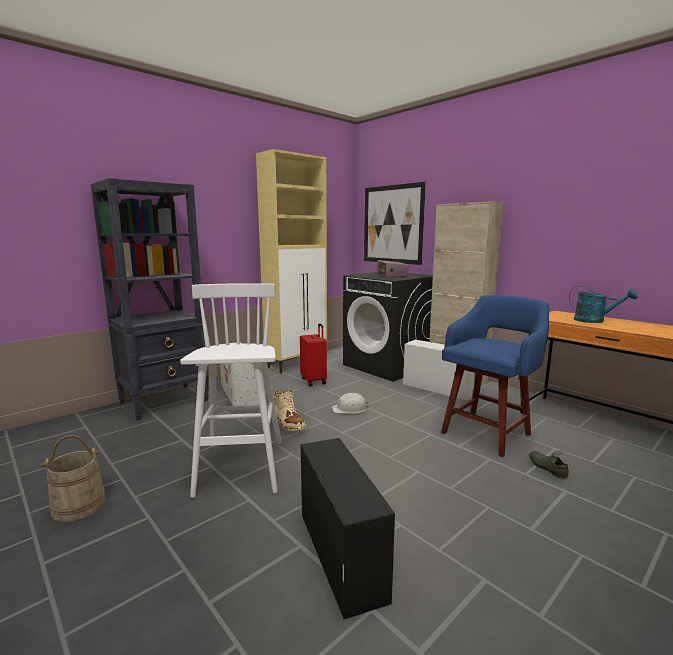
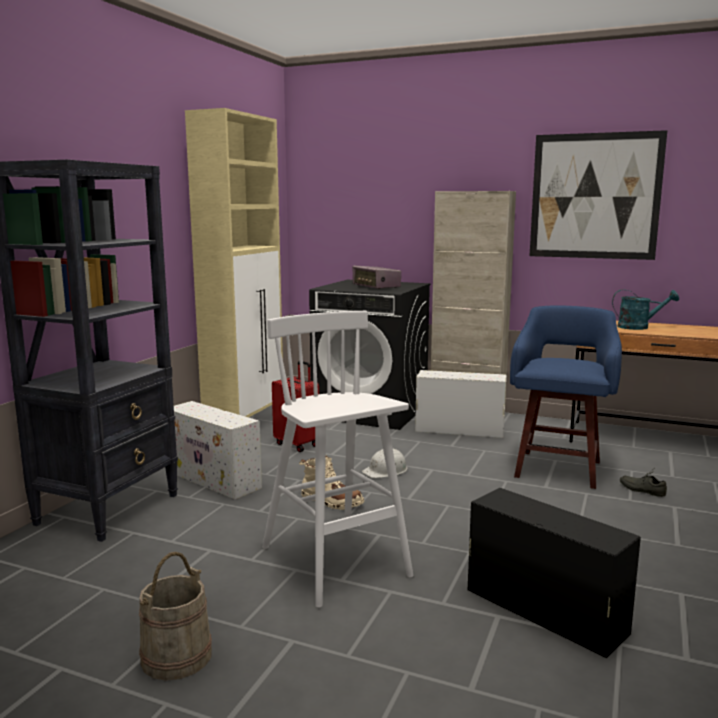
camera: 25 degrees left, 0 degrees up
(392, 224) = (352, 214): picture -> picture (594, 196)

